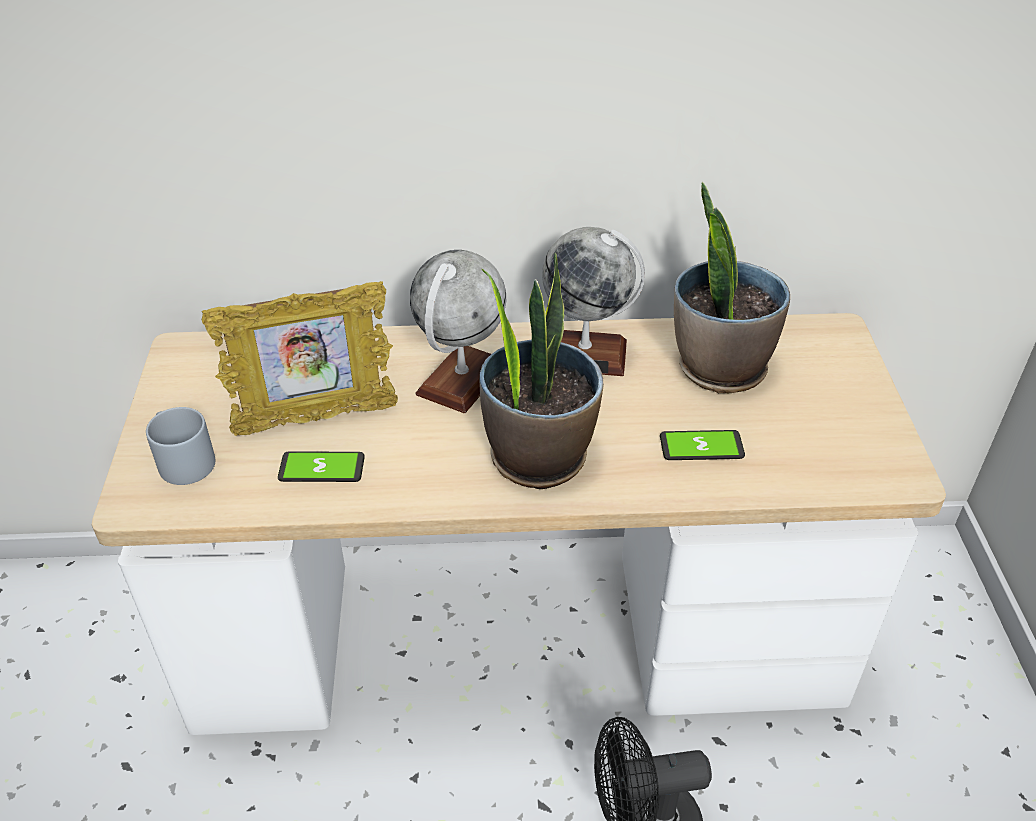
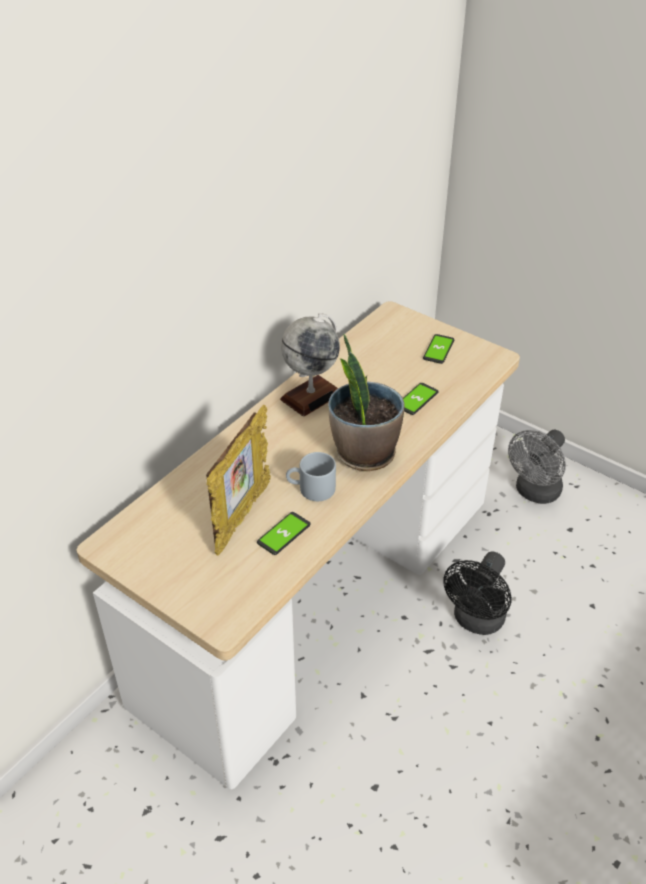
camera: 50 degrees left, 0 degrees up
(181, 460) = (210, 588): grey mug -> grey mug (311, 489)
(461, 379) = (277, 447): globe -> none
(719, 368) = (373, 362): potted plant -> none
(830, 411) = (438, 349): none -> phone
(944, 759) = (534, 493): none -> grey fan

